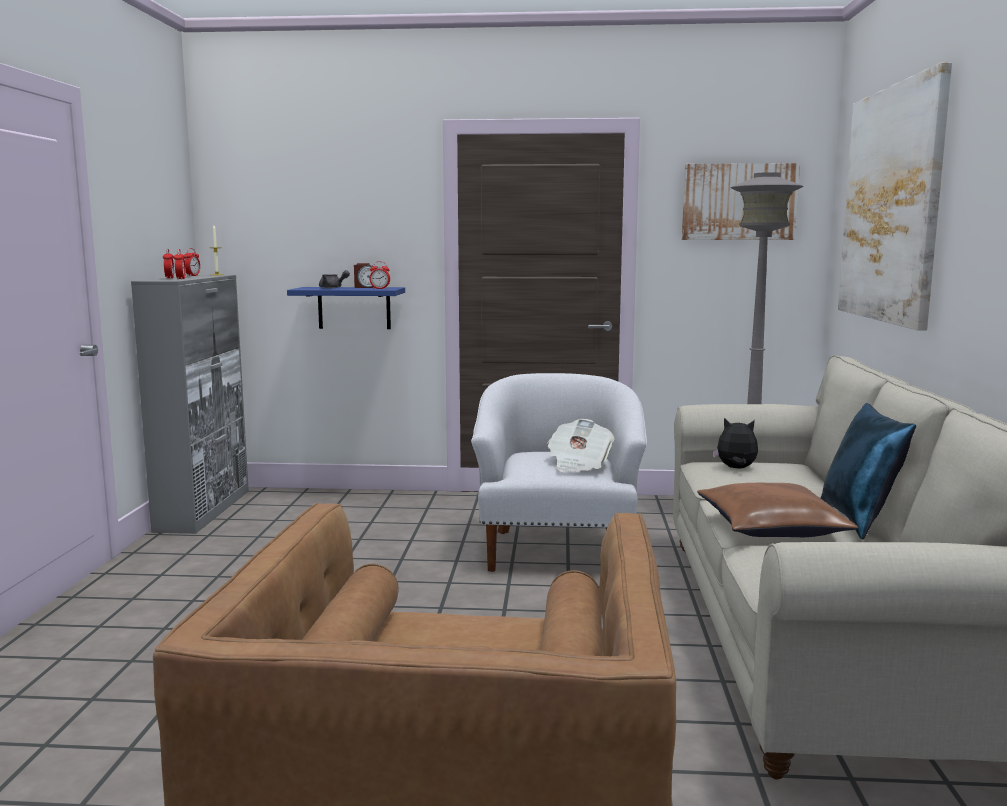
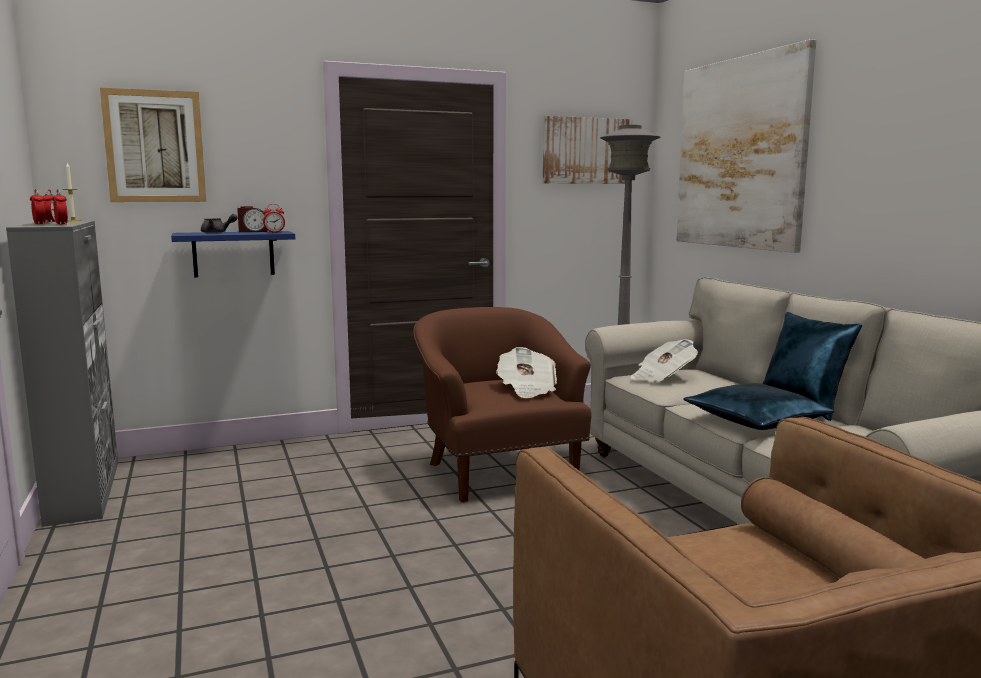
camera: 25 degrees left, 0 degrees up
(290, 208) = (155, 146): none -> picture
(557, 549) = (499, 472): white armchair -> brown armchair
(736, 468) = (662, 378): plush toy -> newspaper
(772, 527) = (757, 421): brown pillow -> blue pillow

